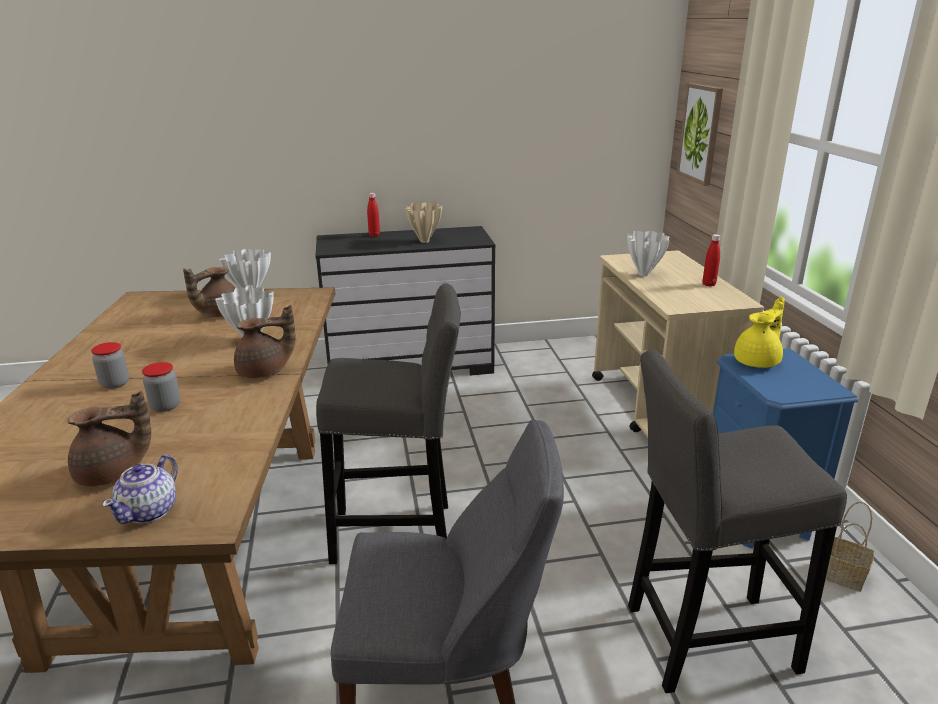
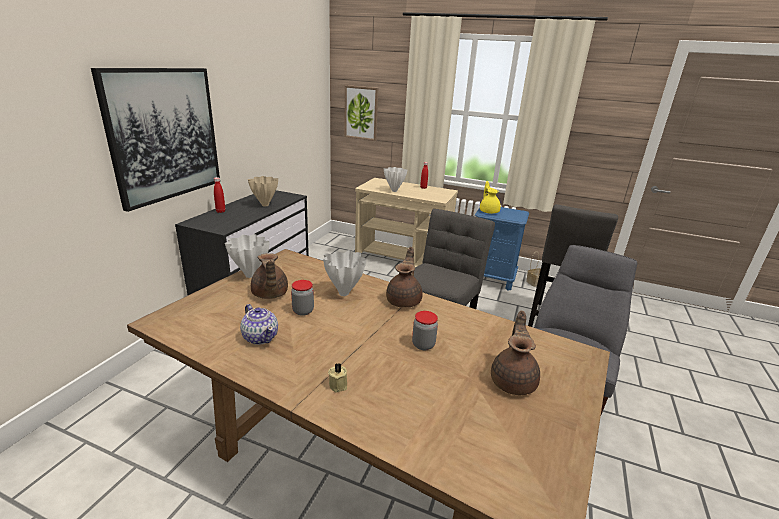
camera: 60 degrees left, 0 degrees up
(69, 387) = (339, 384): none -> beige candle
(115, 384) = (358, 361): jar -> jar (303, 311)
(150, 511) = (568, 373): teapot -> teapot (260, 337)
(317, 134) = (165, 135): none -> picture

